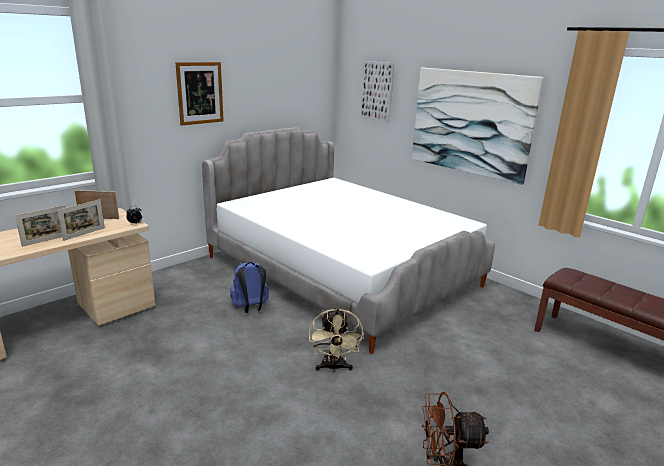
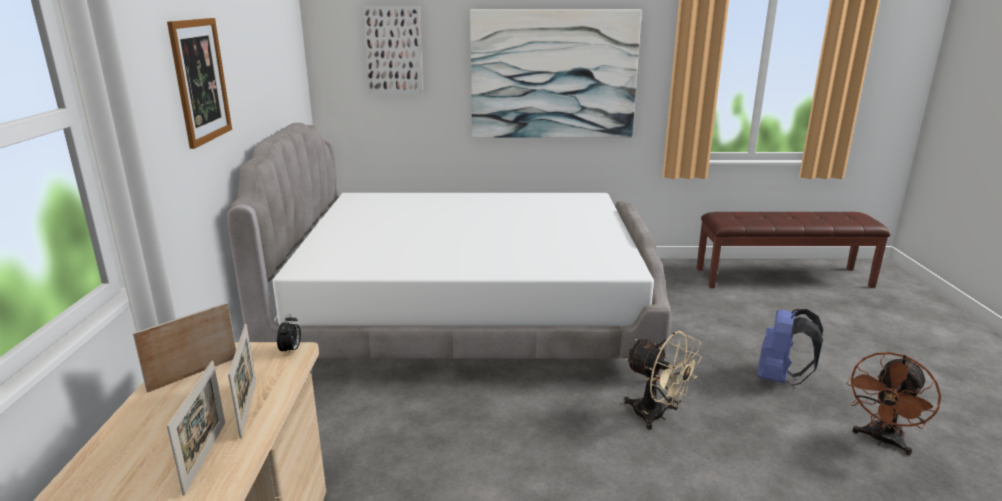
camera: 45 degrees left, 0 degrees up
(250, 308) = (454, 412): blue backpack -> blue backpack (779, 378)

